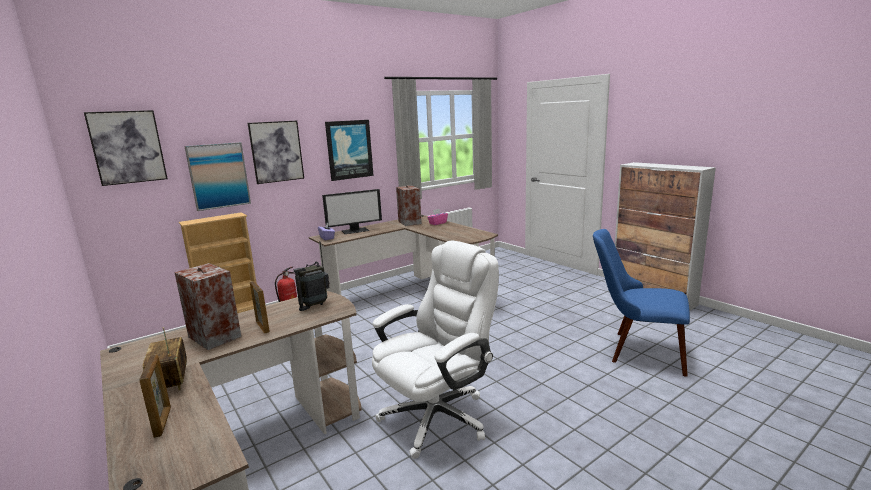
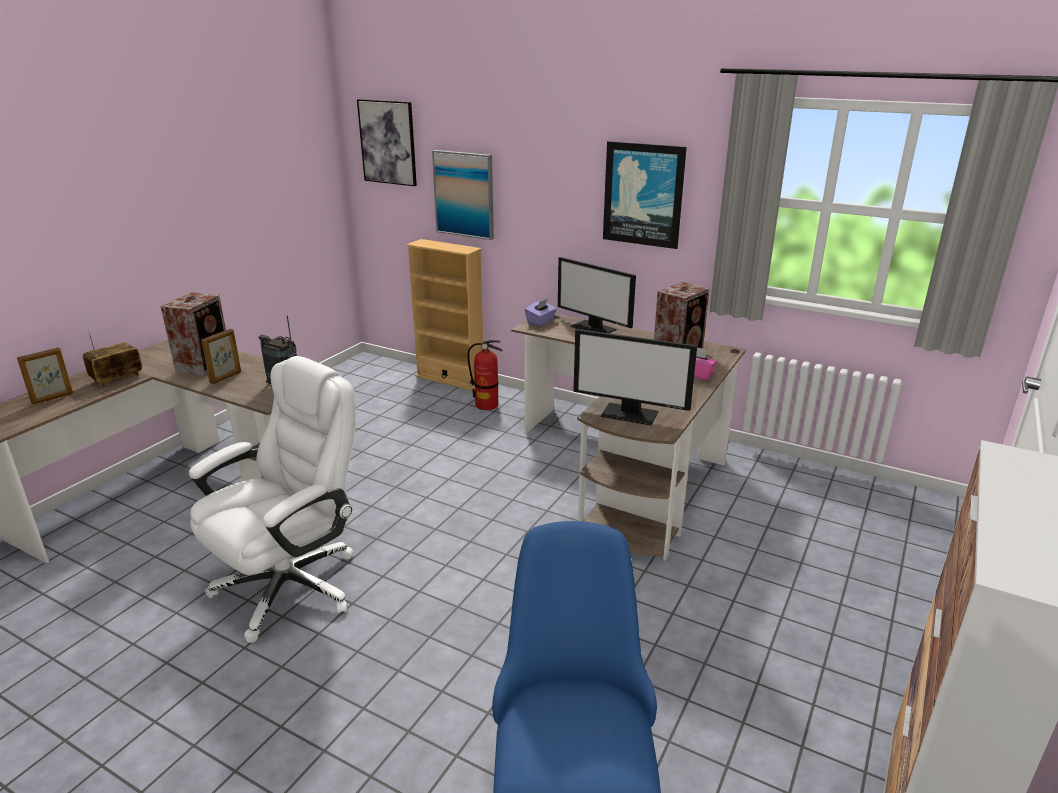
camera: 65 degrees right, 10 degrees up
(276, 151) = (533, 176): picture -> none
(437, 417) = (291, 586): white office chair -> white office chair turned 75 degrees counterclockwise
(465, 236) = (630, 413): none -> monitor

